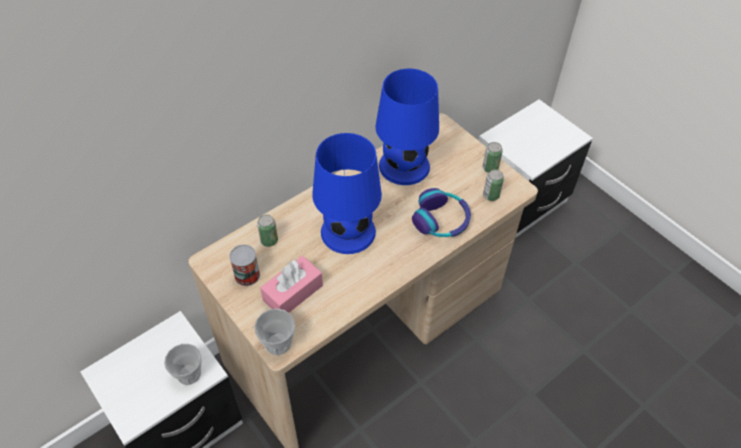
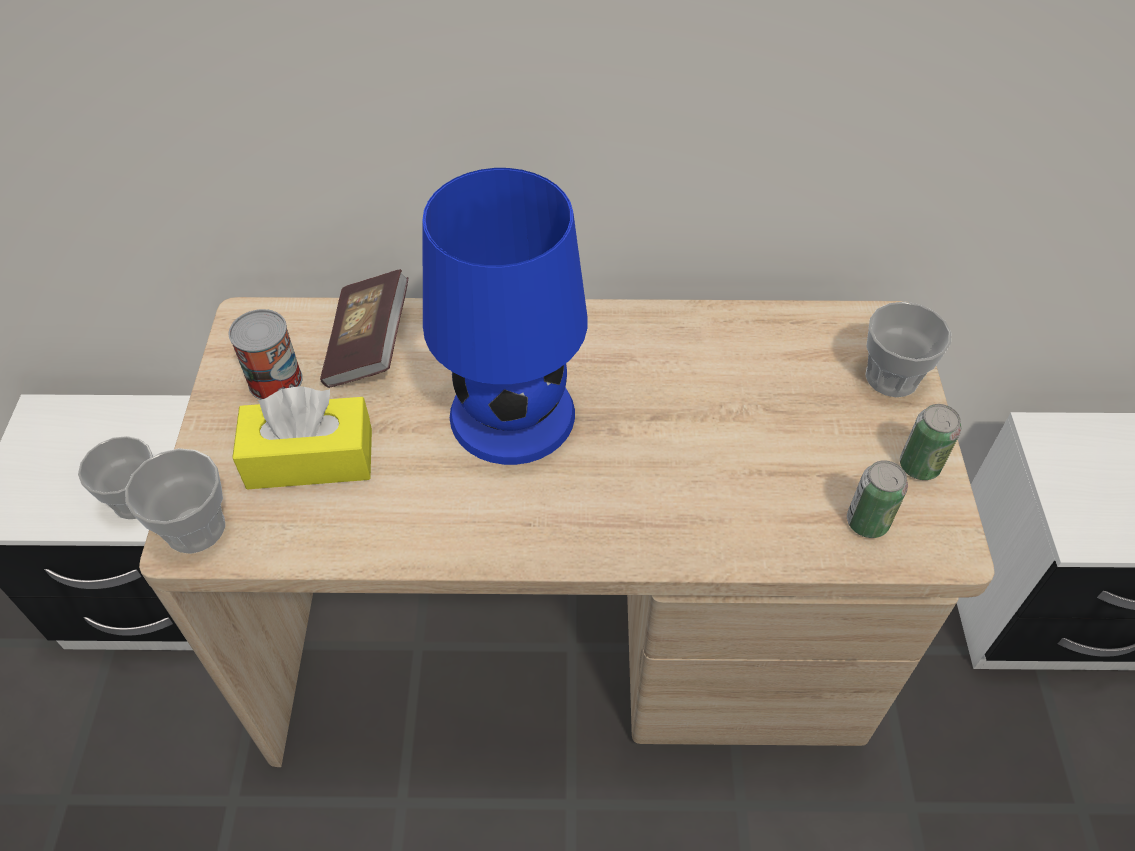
camera: 40 degrees right, 0 degrees up
(269, 240) = (368, 346): can -> book
(293, 293) = (310, 459): pink tissue box -> yellow tissue box
(405, 166) = (738, 360): blue table lamp -> none
(441, 220) = (710, 505): headphones -> none
(457, 143) = (891, 377): none -> cup

